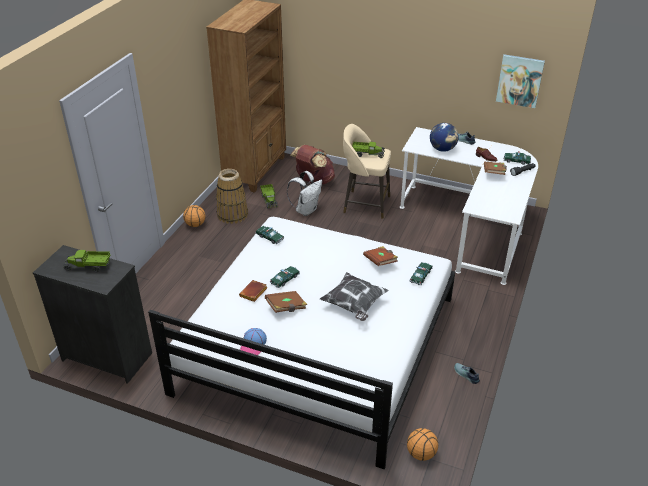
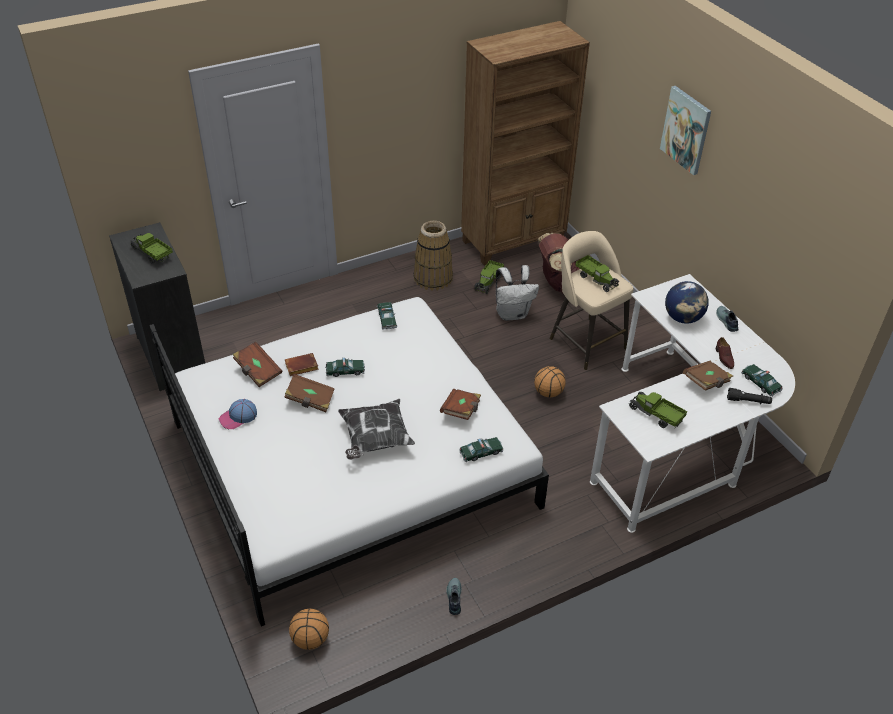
camera: 40 degrees right, 5 degrees up
(195, 225) = (386, 270): basketball -> basketball (548, 393)
(228, 311) = (257, 371): none -> brown book
(493, 201) = (655, 415): none -> toy truck
(520, 80) = (817, 272): picture -> picture (686, 130)

